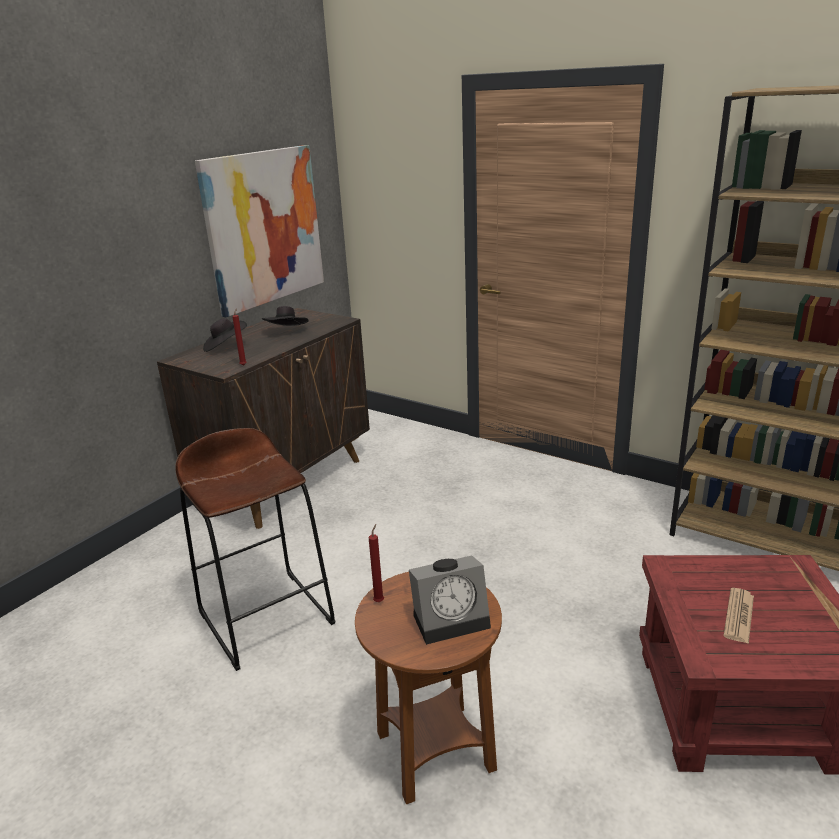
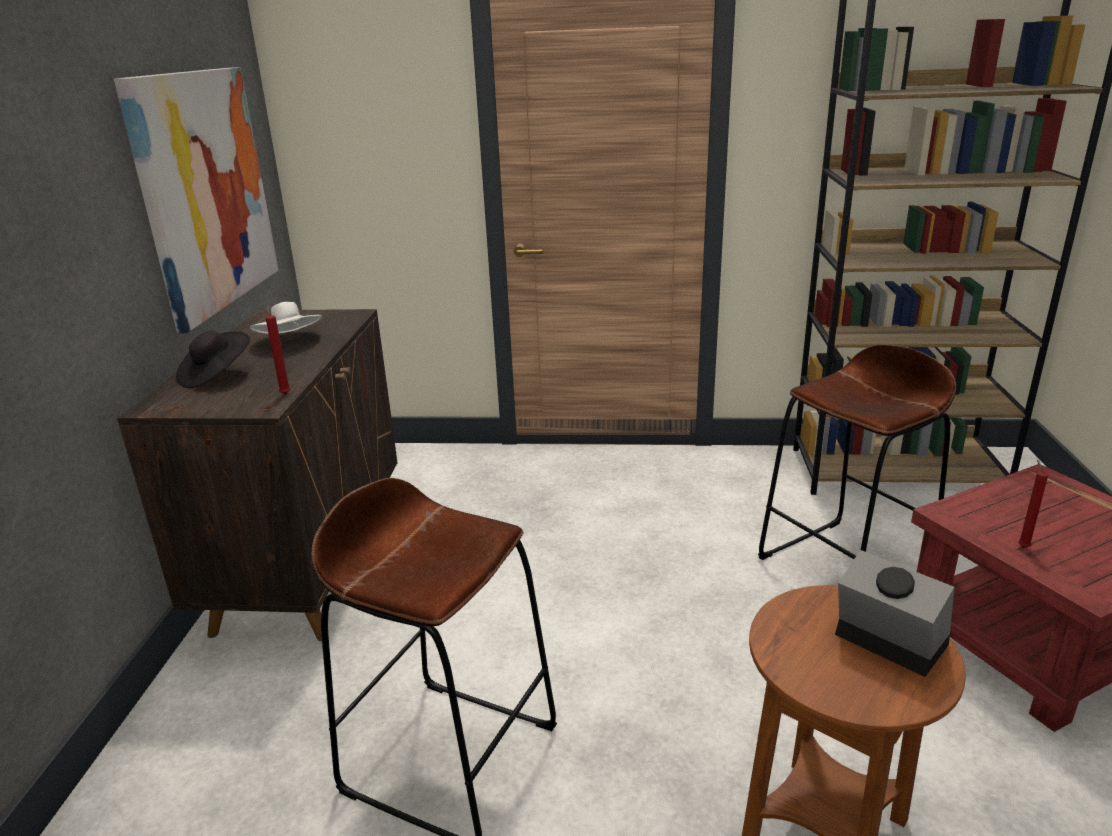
camera: 30 degrees left, 0 degrees up
(287, 332) = (290, 341): black hat -> white hat
(379, 601) = (780, 653): red candle -> red candle (1022, 546)
(452, 618) = (885, 641): alarm clock -> alarm clock turned 90 degrees counterclockwise
(638, 596) = (845, 567): none -> brown stool
(739, 616) = (1061, 540): newspaper -> none

